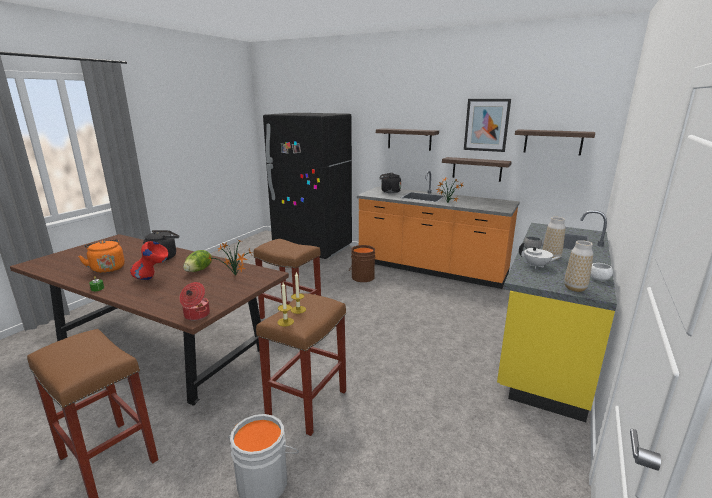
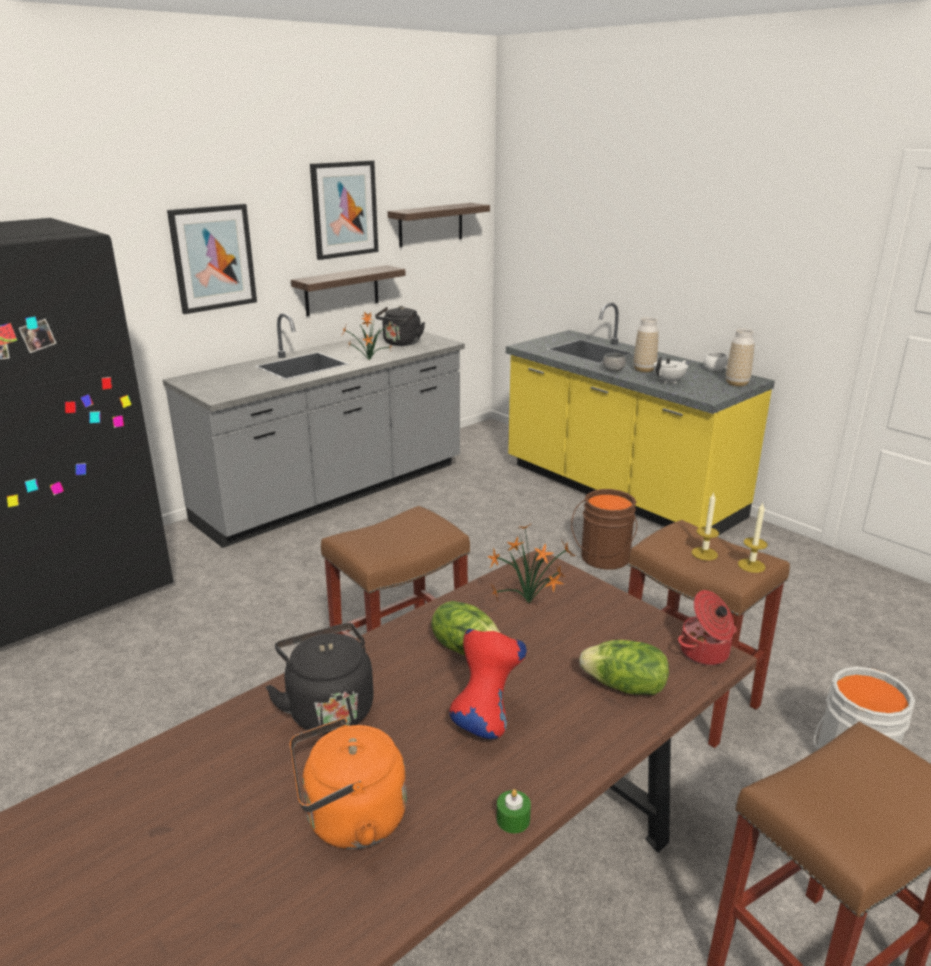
camera: 70 degrees left, 5 degrees up
(169, 299) = (624, 687): none -> lettuce
(361, 277) = (298, 564): brown bucket -> brown bucket (603, 558)
(389, 192) = (228, 378): black kettle -> black kettle (401, 343)
(409, 139) = (213, 258): shelf -> picture
(430, 269) = (334, 493): orange counter -> grey counter

